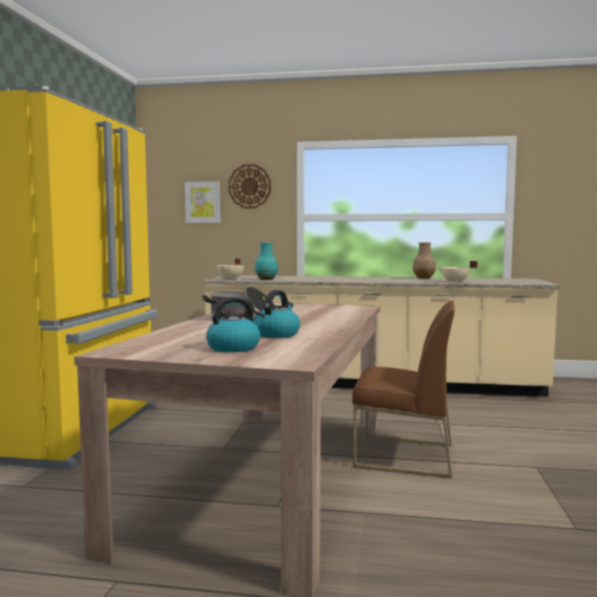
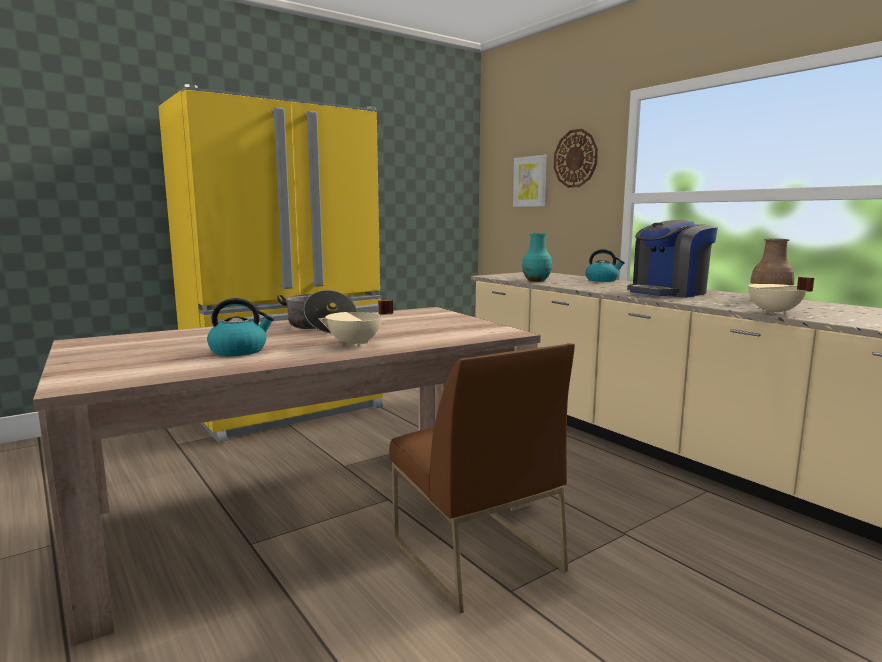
camera: 45 degrees right, 5 degrees up
(231, 279) = (505, 276): beige cooking pot -> beige cooking pot (355, 344)
(234, 347) = (141, 357): kettle -> kettle (602, 280)
(370, 279) = (668, 292): none -> coffee machine

